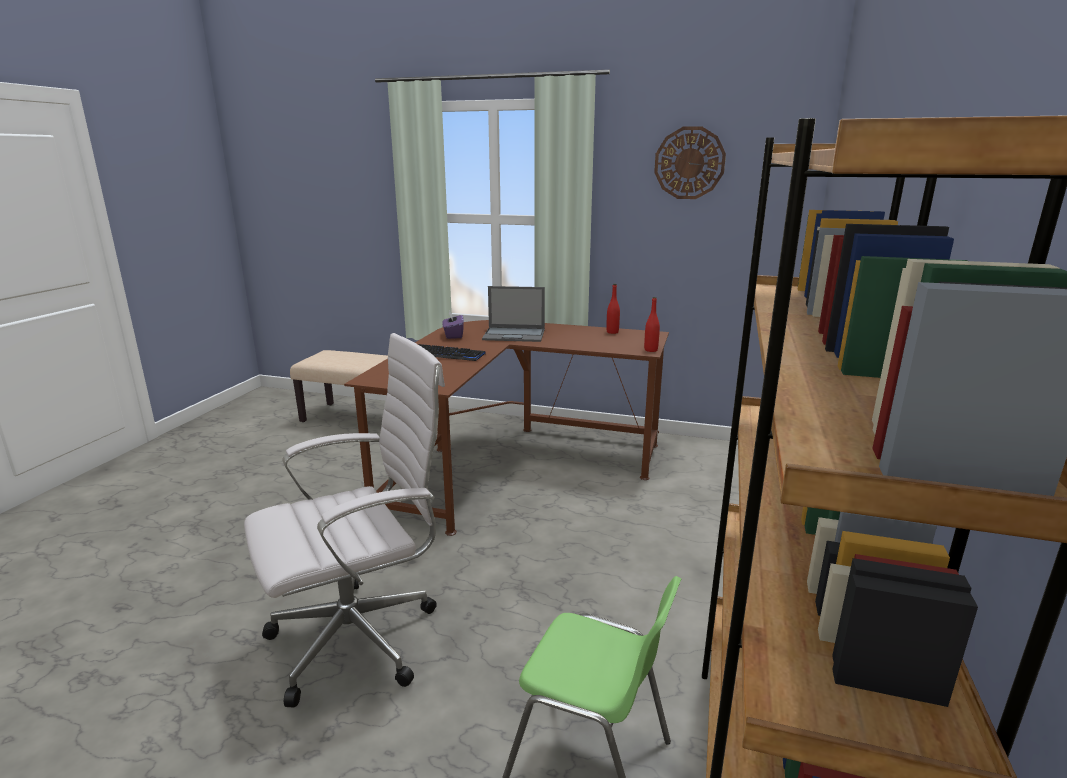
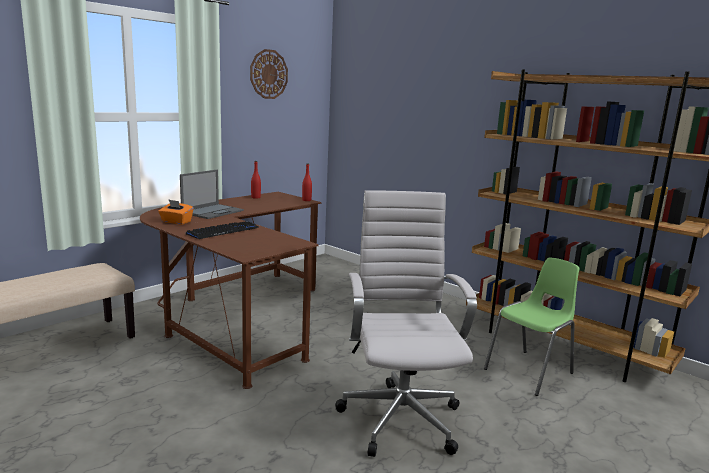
camera: 65 degrees left, 5 degrees down
(453, 335) = (176, 222): purple tissue box -> orange tissue box

